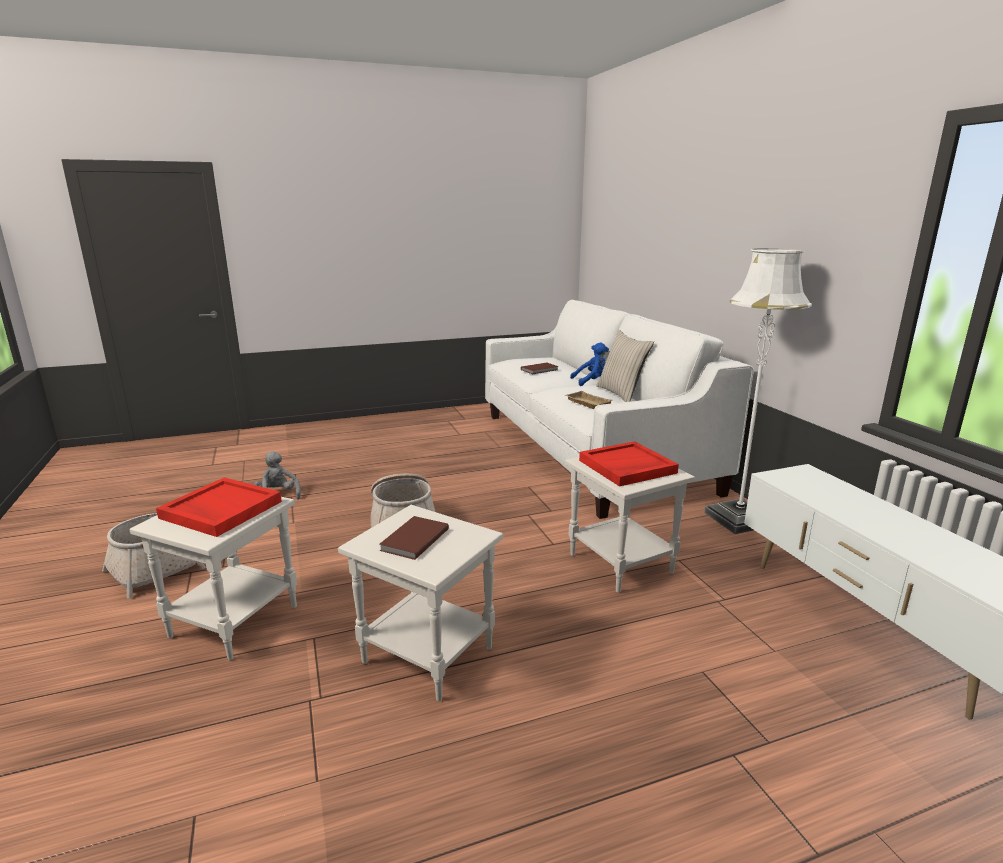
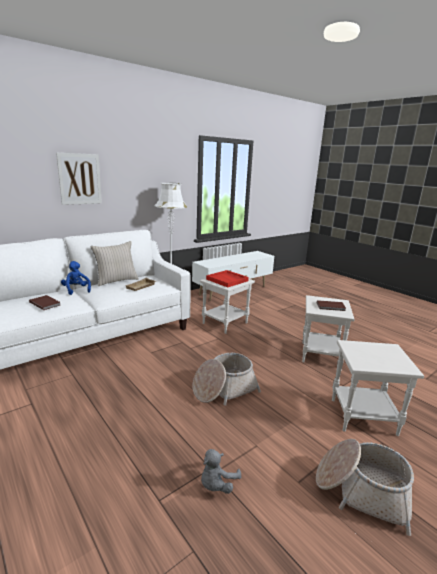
camera: 110 degrees left, 0 degrees up
(220, 510) = (373, 355): red tray -> none
(697, 235) = (79, 179): none -> picture

